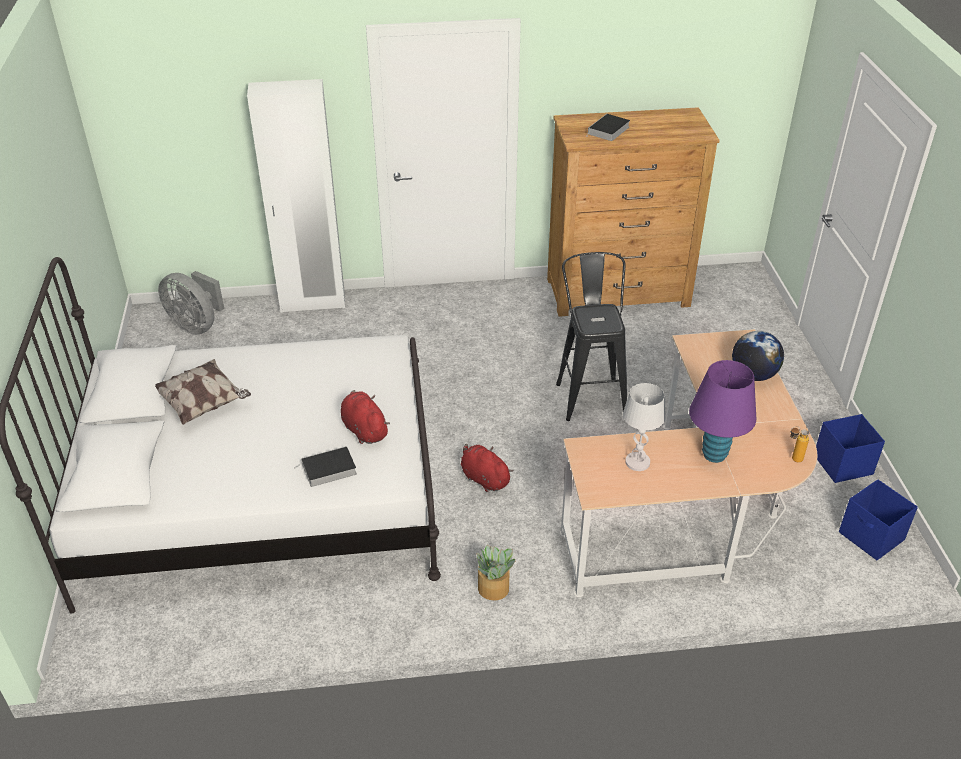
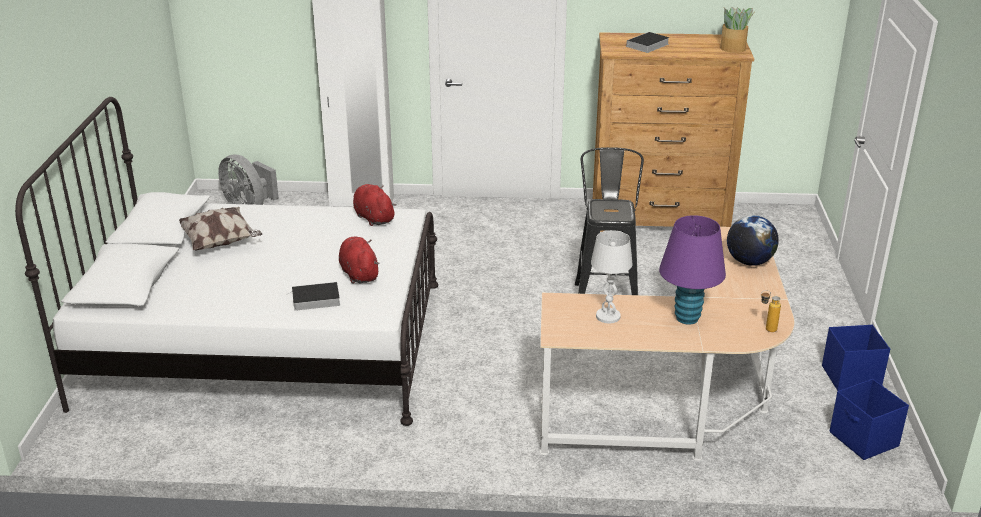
camera: 10 degrees right, 10 degrees down
(483, 478) = (480, 351): red plush toy -> red plush toy (373, 218)
(494, 589) = (461, 439): potted plant -> potted plant (733, 48)

